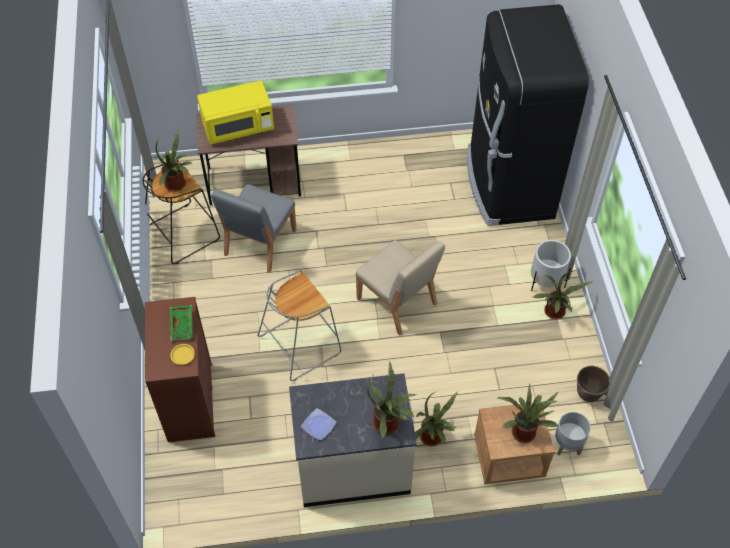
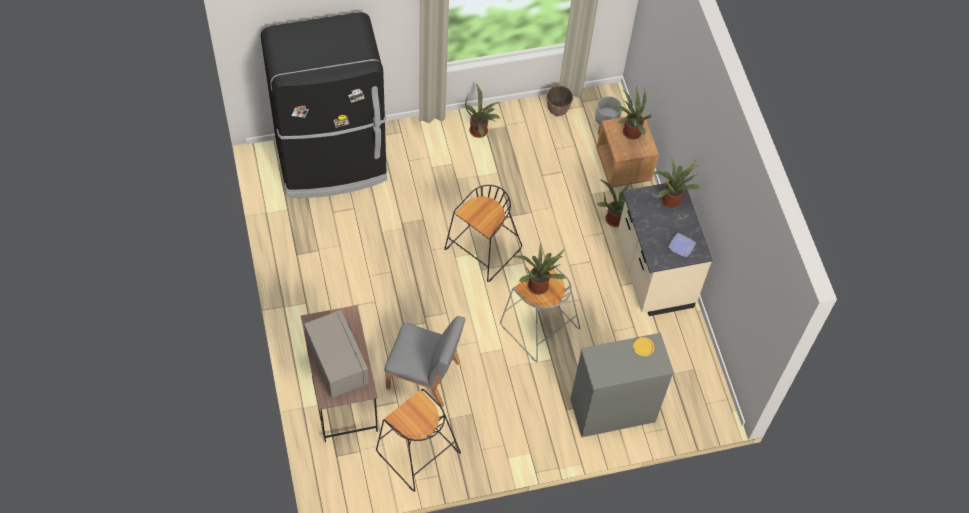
camera: 100 degrees left, 5 degrees up
(177, 185) = (418, 413): potted plant -> potted plant (538, 284)
(182, 325) = (613, 352): green tray -> none
(190, 401) = (611, 410): brown dresser -> grey dresser
(238, 127) = (337, 363): yellow microwave -> grey microwave
(397, 302) = (482, 251): beige chair -> black stool
(546, 281) = (446, 136): white planter -> none

